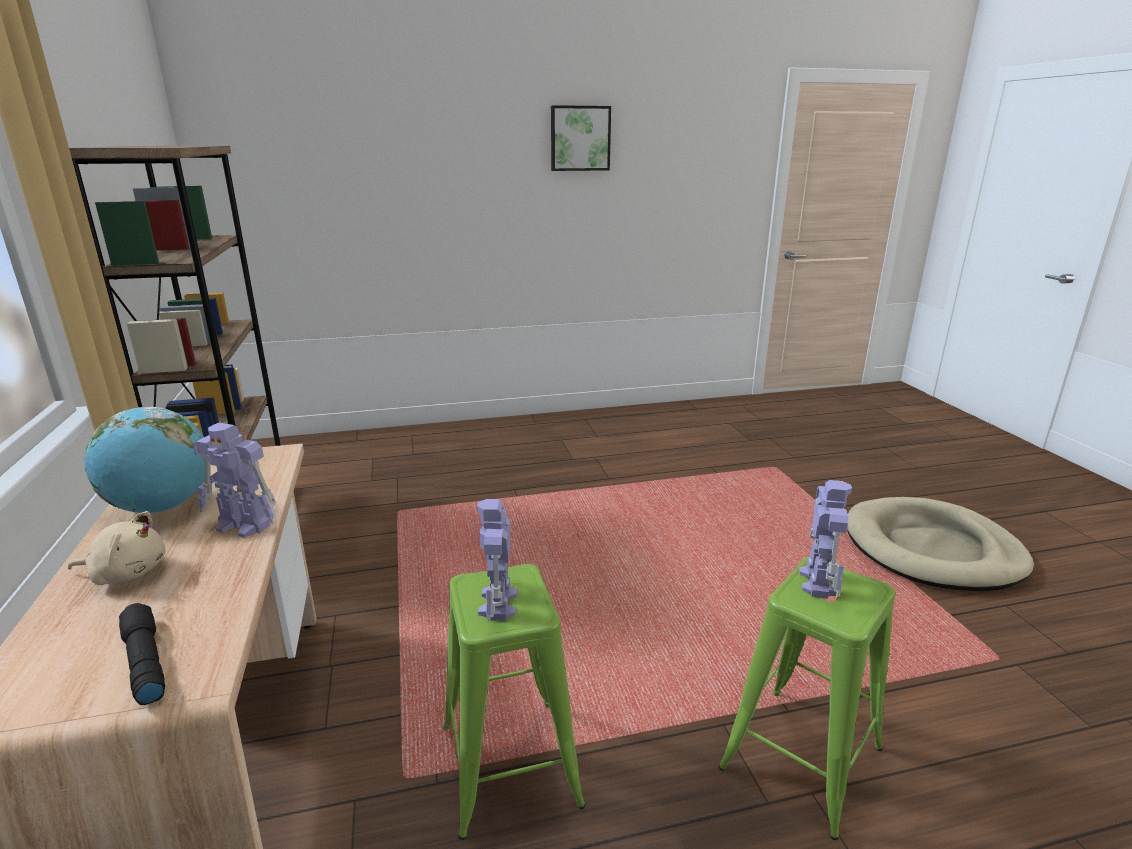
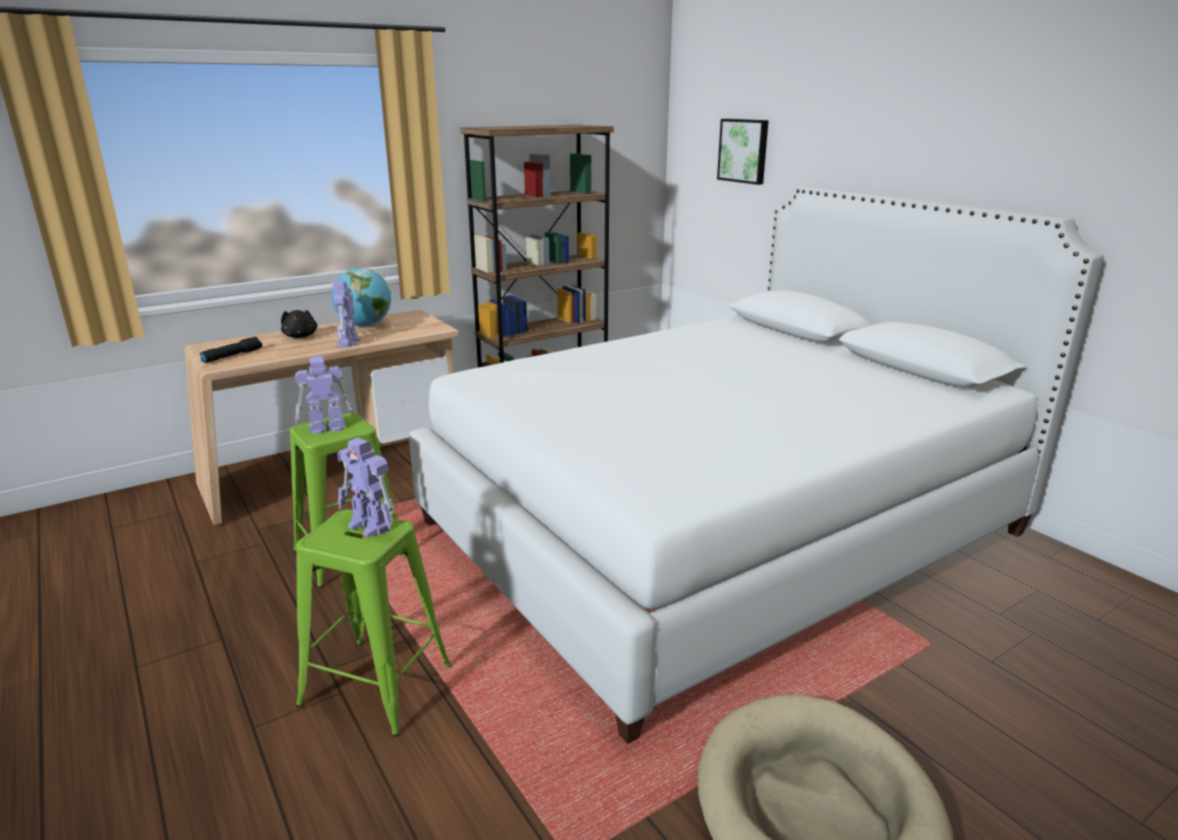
camera: 70 degrees right, 0 degrees up
(127, 573) = (300, 336): beige plush toy -> black plush toy
(580, 138) = (976, 129): picture -> picture (744, 151)
(603, 496) = (720, 528): none -> white bed
(818, 581) = (371, 526): toy robot -> toy robot turned 45 degrees clockwise

